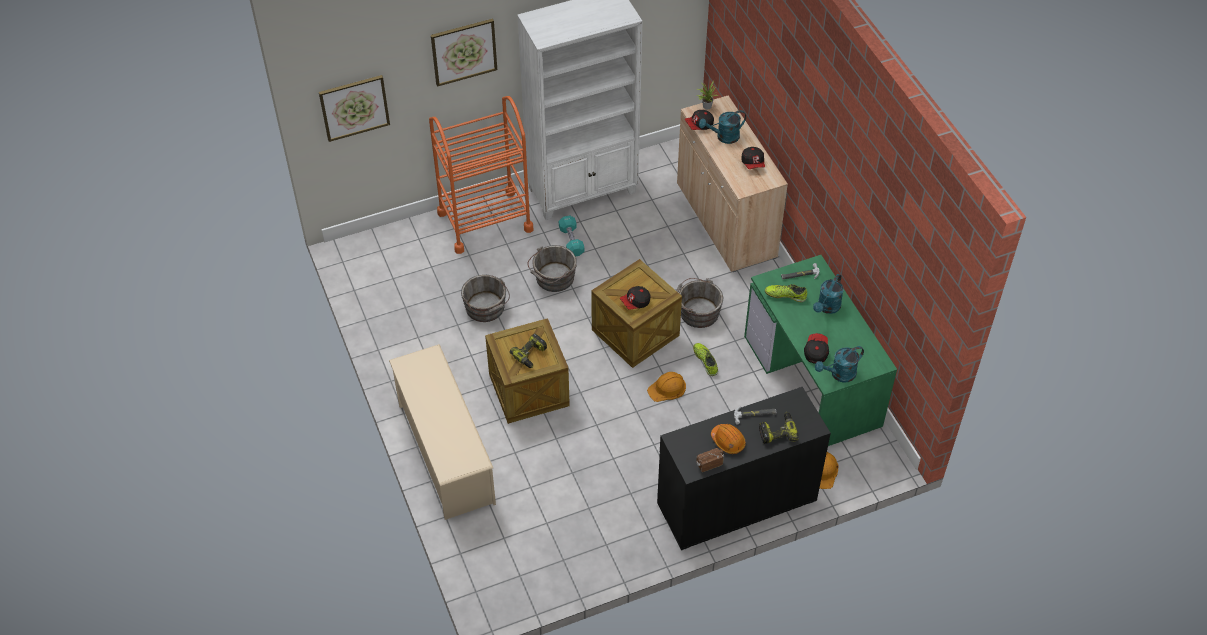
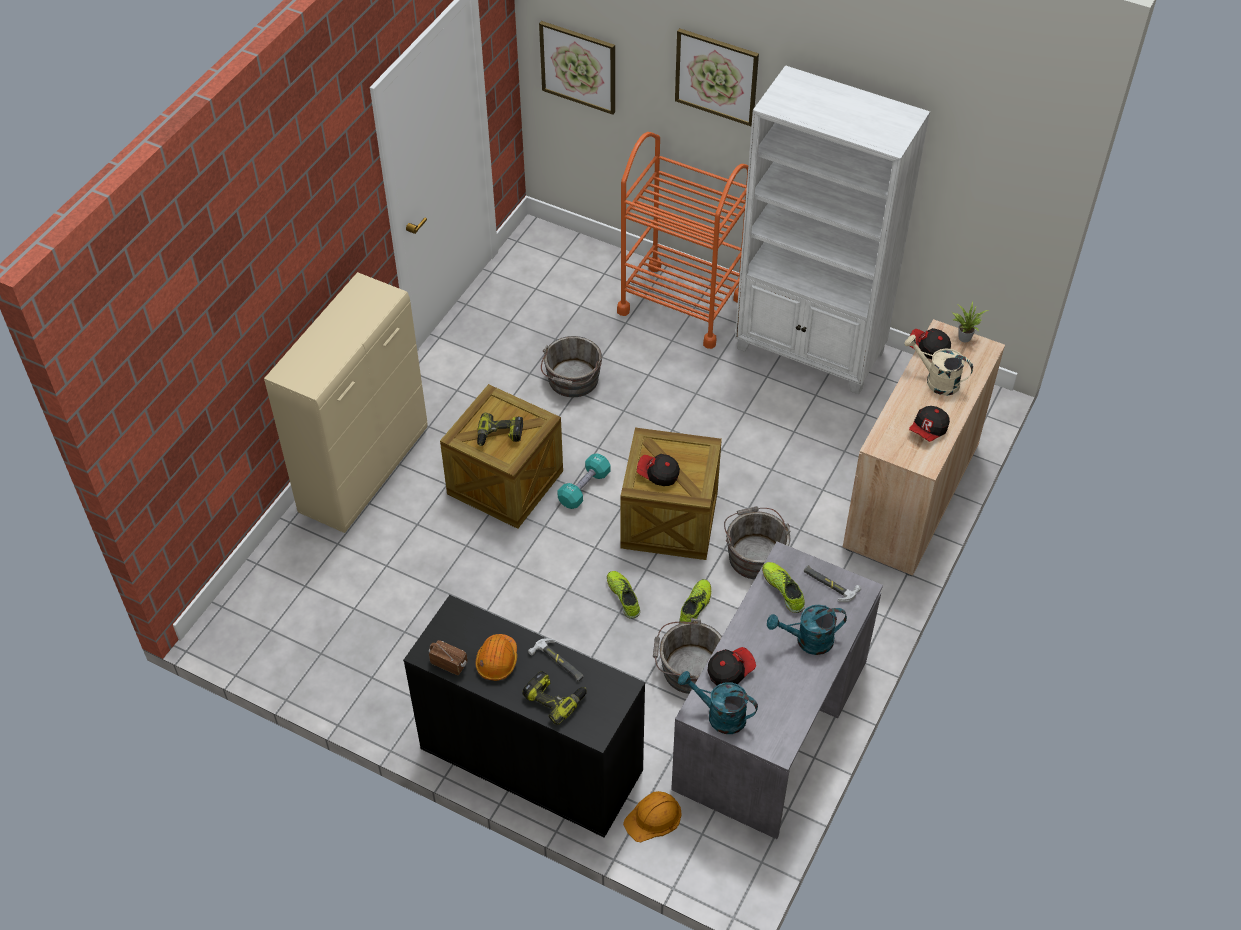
camera: 50 degrees right, 0 degrees up
(445, 453) = (365, 470): beige shoe rack -> beige cabinet
(553, 279) = (667, 406): grey bucket -> grey bucket (687, 669)
(571, 241) = (732, 387): turquoise dumbbell -> turquoise dumbbell (584, 488)
(667, 388) = (623, 597): orange hard hat -> shoe
(724, 137) = (936, 380): turquoise watering can -> beige watering can
(813, 381) = (772, 726): green desk -> grey desk

